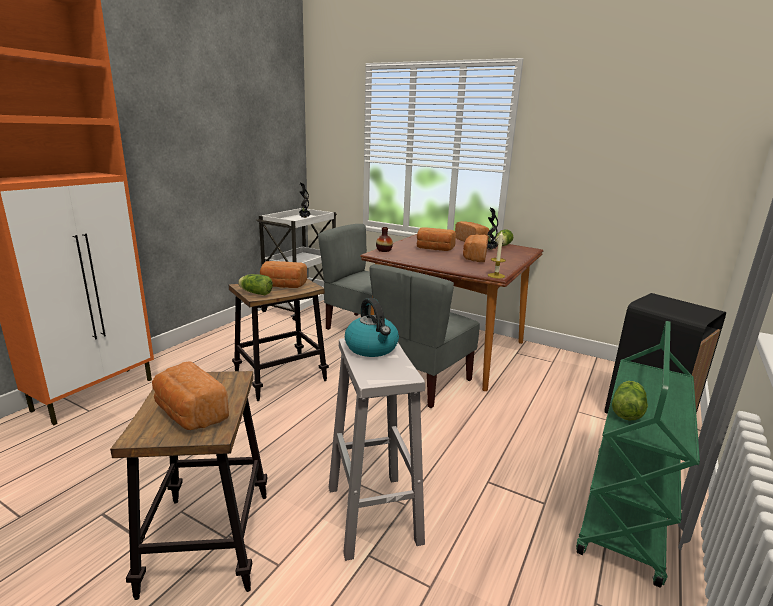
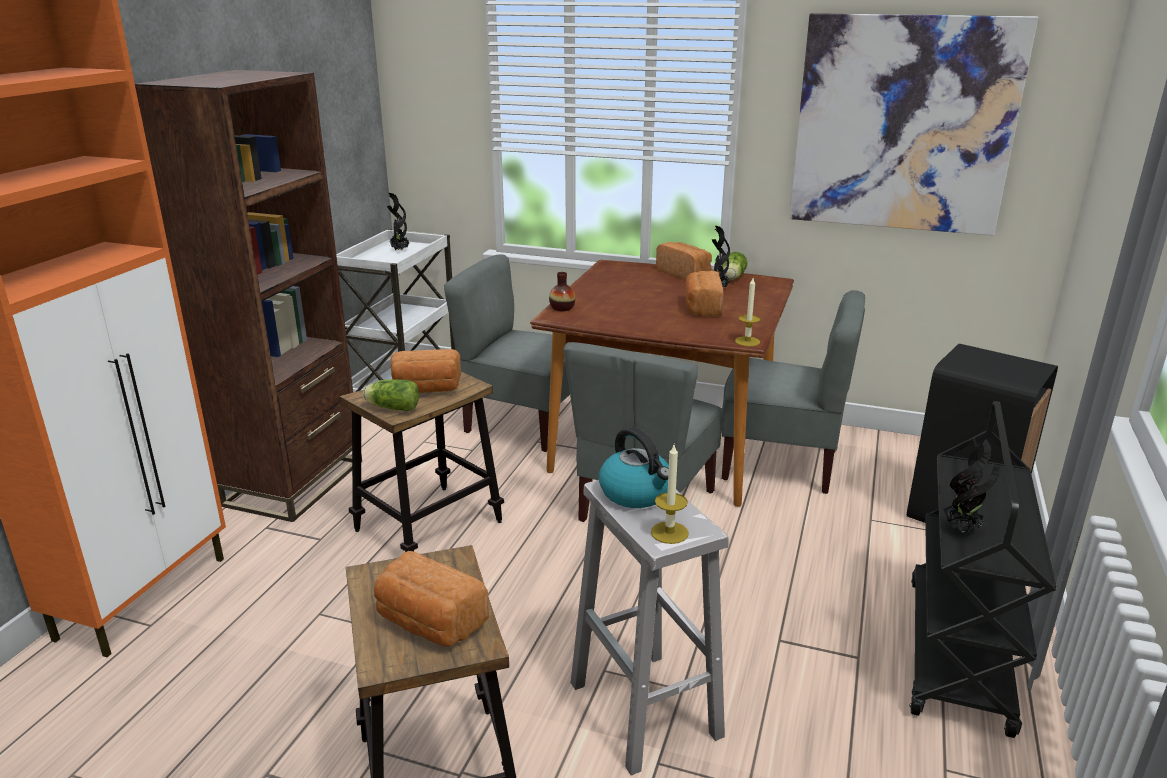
camera: 10 degrees left, 5 degrees up
(214, 344) = (294, 483): none -> brown bookcase
(381, 374) = (669, 532): none -> candle
(434, 249) = (636, 297): bread -> none
(523, 369) = (781, 464): none -> grey chair
(623, 147) = (903, 125): none -> picture
(625, 514) = (958, 655): green cart -> black cart
(627, 410) = (962, 530): lettuce -> potted plant

